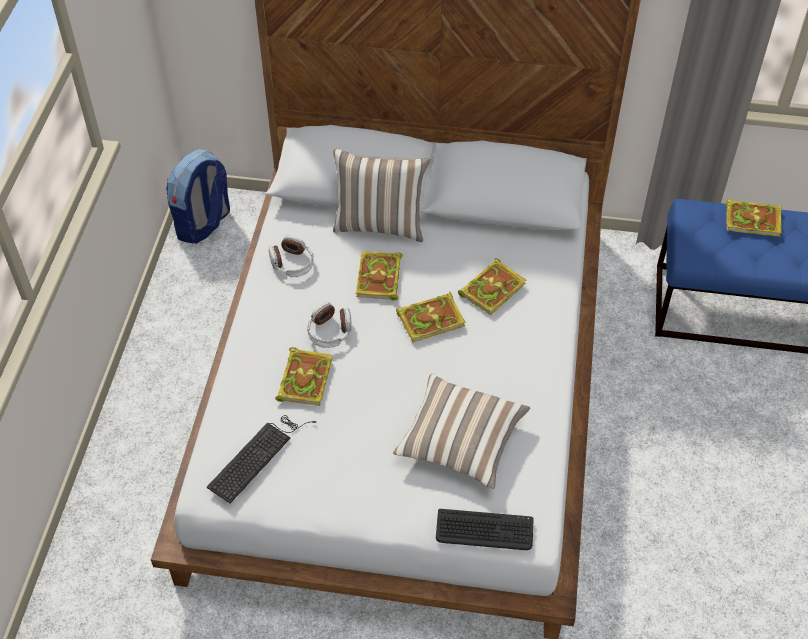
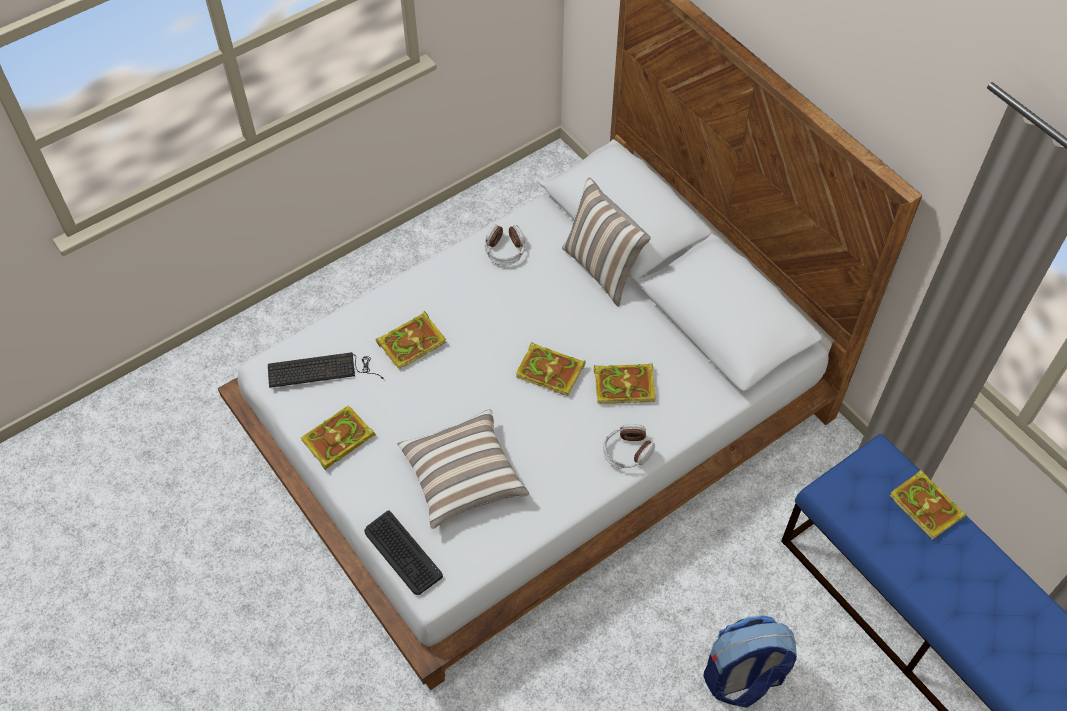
camera: 45 degrees right, 5 degrees up
(203, 224) = (536, 179): backpack -> backpack (742, 678)
(330, 332) = (469, 322): headphones -> headphones (627, 452)
(379, 279) = (550, 311): book -> book (337, 440)

